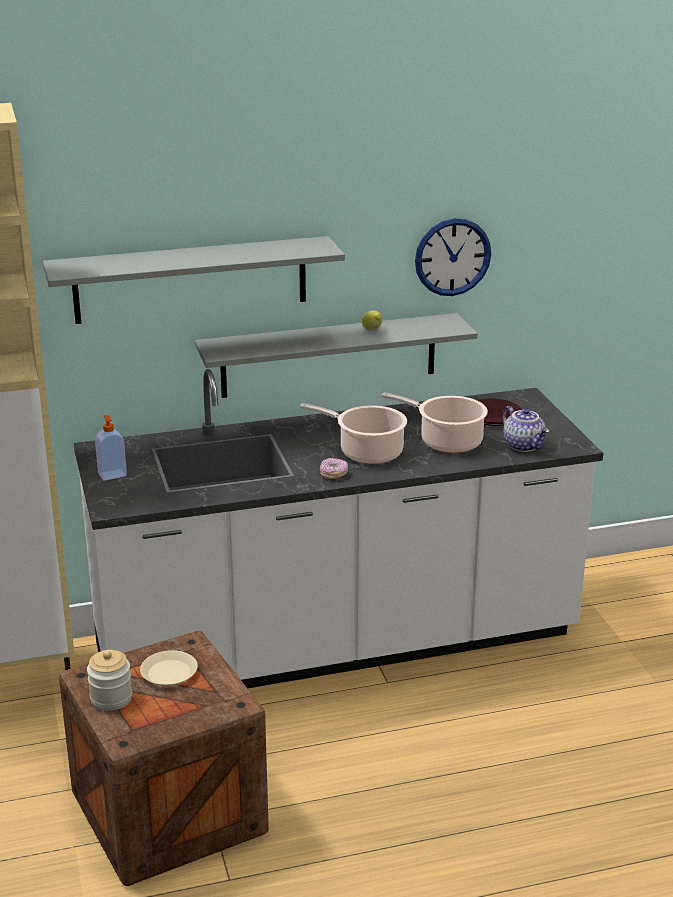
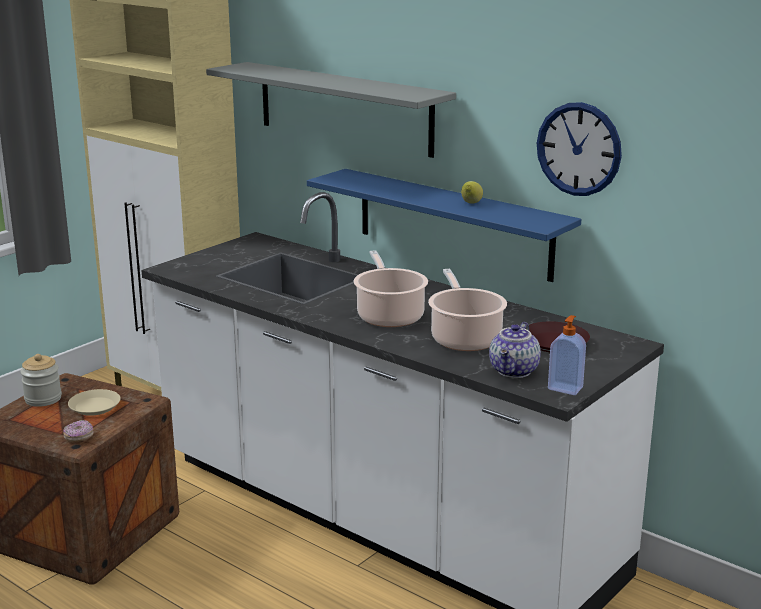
camera: 55 degrees right, 5 degrees down
(112, 474) = (221, 254): soap dispenser -> soap dispenser (565, 388)
(329, 355) = (453, 224): grey shelf -> blue shelf
(333, 474) = (327, 315): donut -> donut (79, 437)

